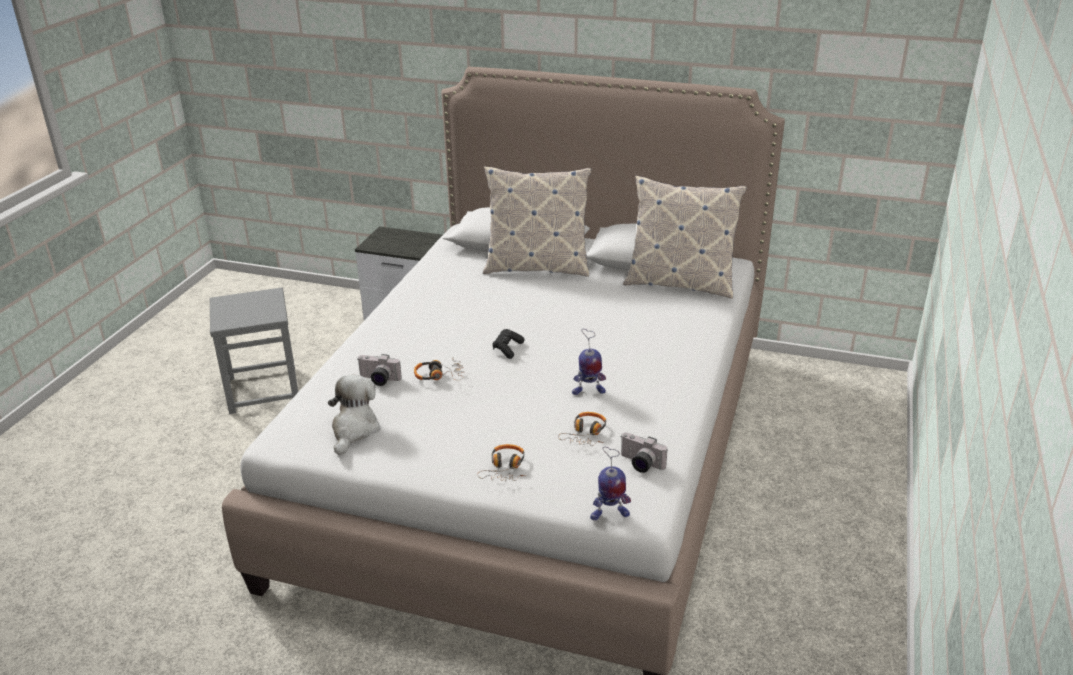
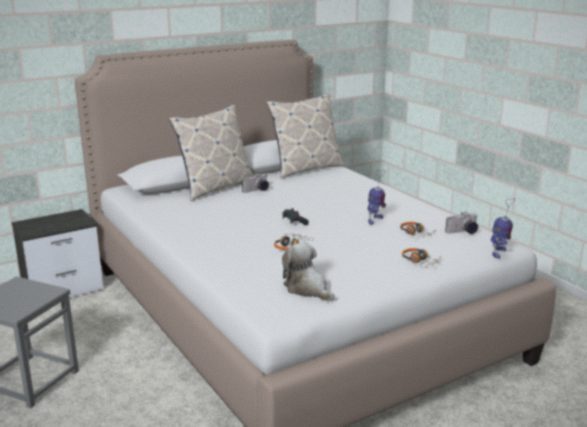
camera: 50 degrees left, 10 degrees down
(378, 380) = (263, 263): camera -> camera (257, 190)

